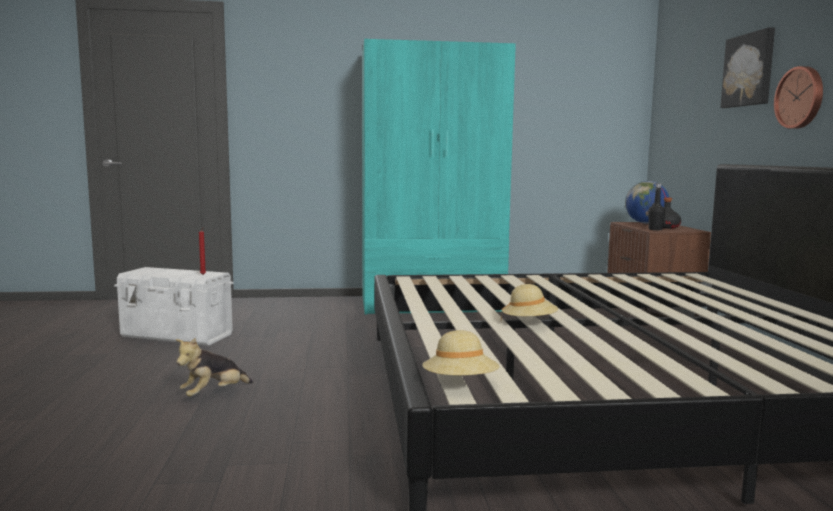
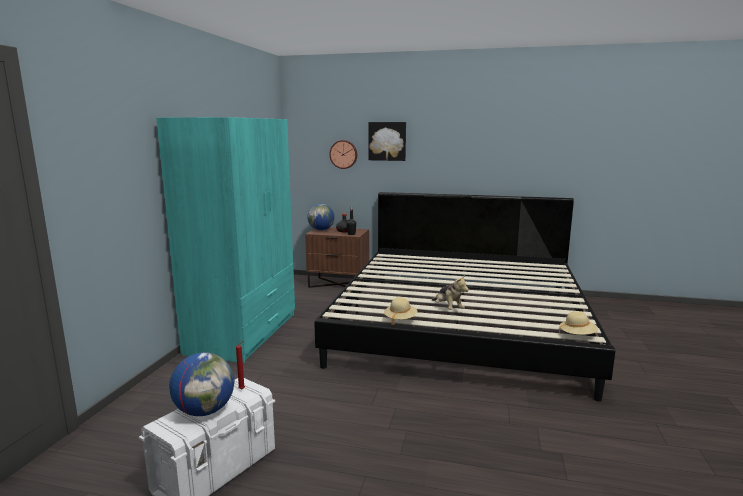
camera: 70 degrees left, 5 degrees up
(166, 272) = (205, 411): none -> globe
(213, 394) = (414, 451): plush toy -> plush toy (448, 308)
(529, 323) = (473, 305): beige hat -> beige hat (400, 319)
(800, 97) = (429, 160): wall clock -> wall clock (343, 154)

